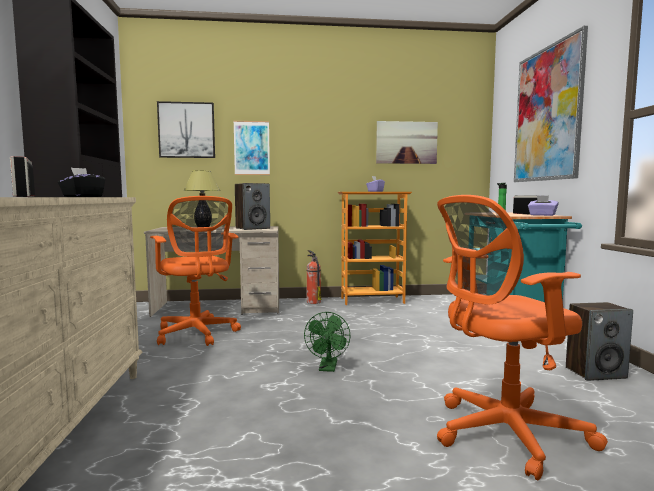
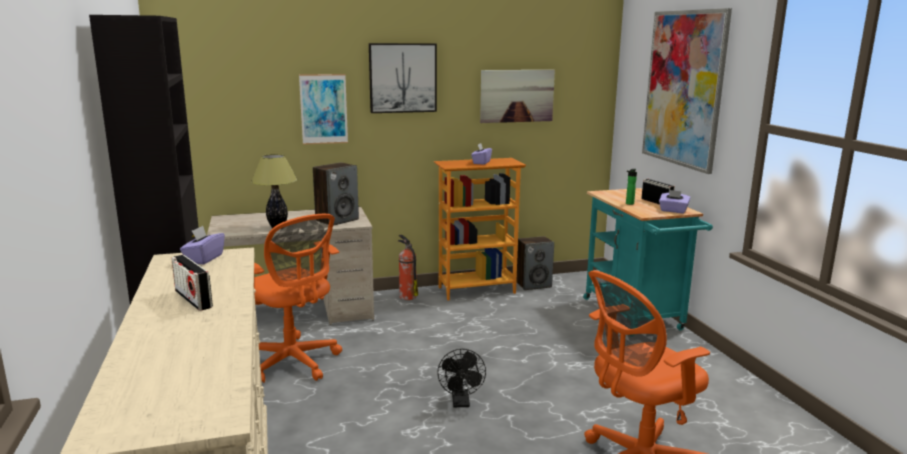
camera: 10 degrees left, 10 degrees up
(82, 196) = (204, 259): black tissue box -> purple tissue box
(187, 130) = (236, 88): picture -> picture (402, 78)
(328, 368) = (461, 403): green fan -> black fan
(595, 373) = (716, 387): speaker -> speaker (533, 285)

